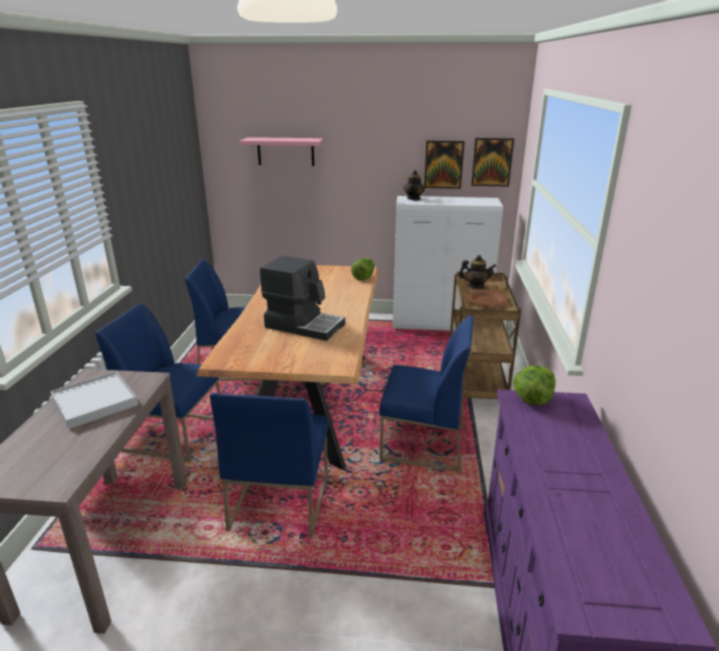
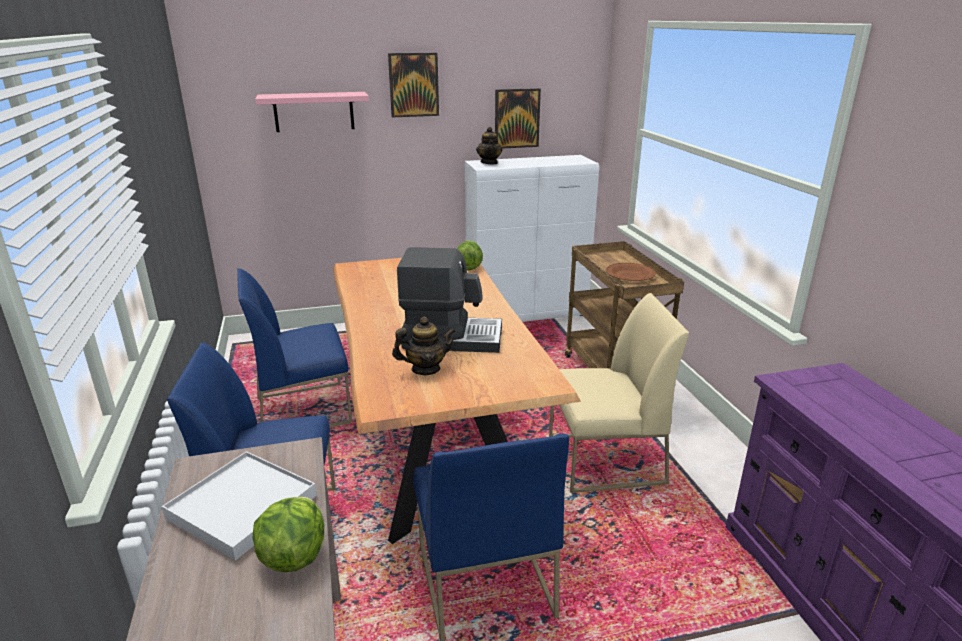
camera: 20 degrees left, 0 degrees up
(423, 444) = (604, 461): blue chair -> beige chair
(475, 286) = (602, 260): teapot -> teapot (425, 369)
(492, 162) = (571, 112): picture -> picture (413, 85)
(532, 400) = (801, 380): lettuce -> lettuce (293, 555)

